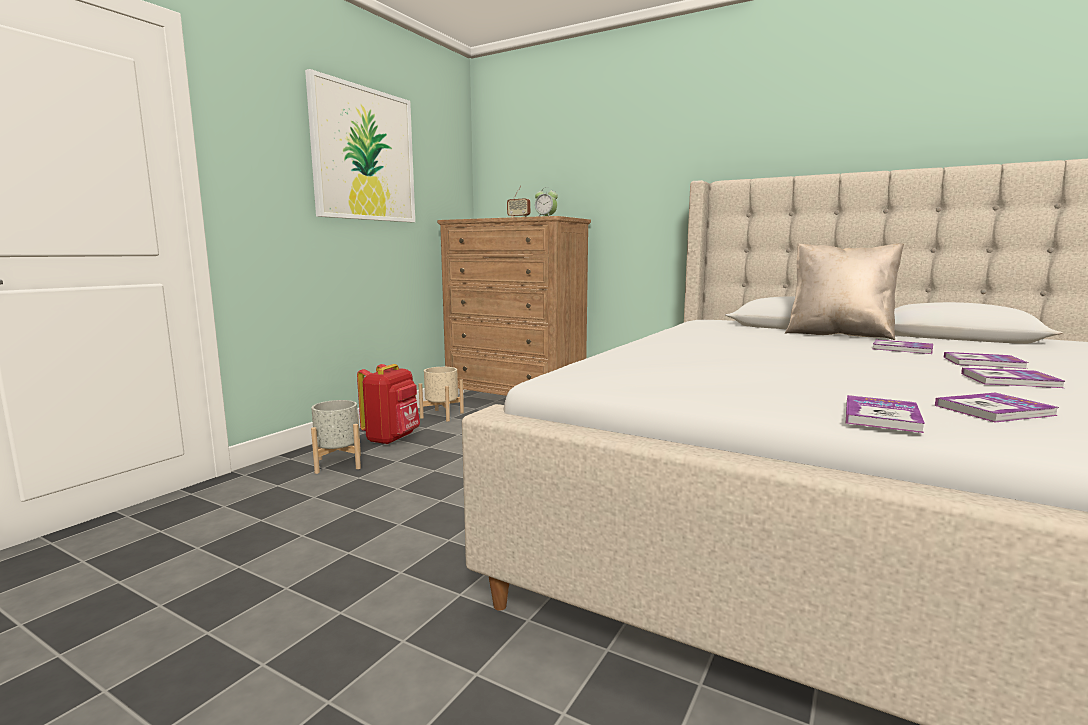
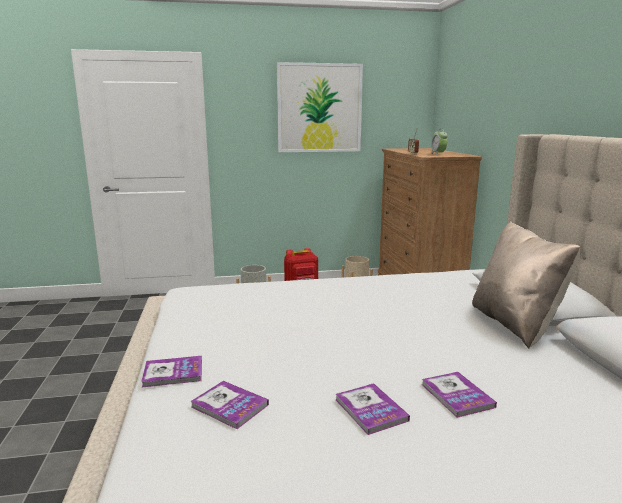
camera: 50 degrees right, 5 degrees up
(902, 348) = (478, 356): book -> none

